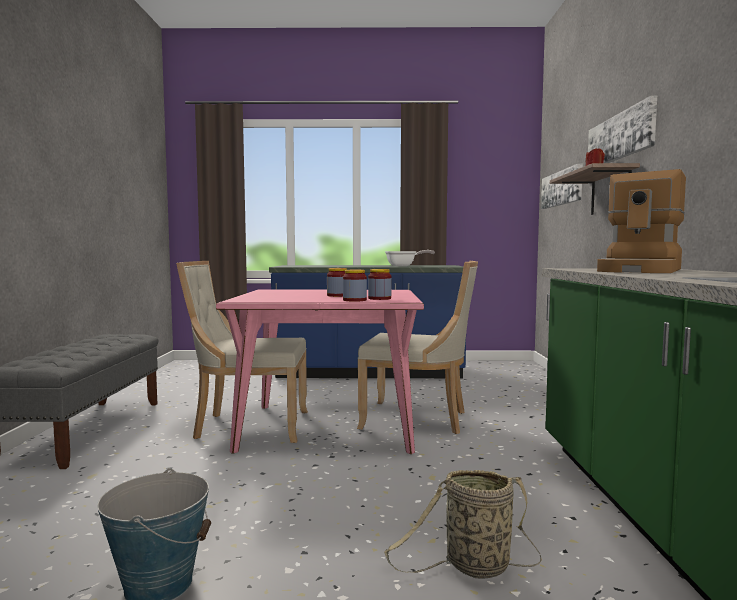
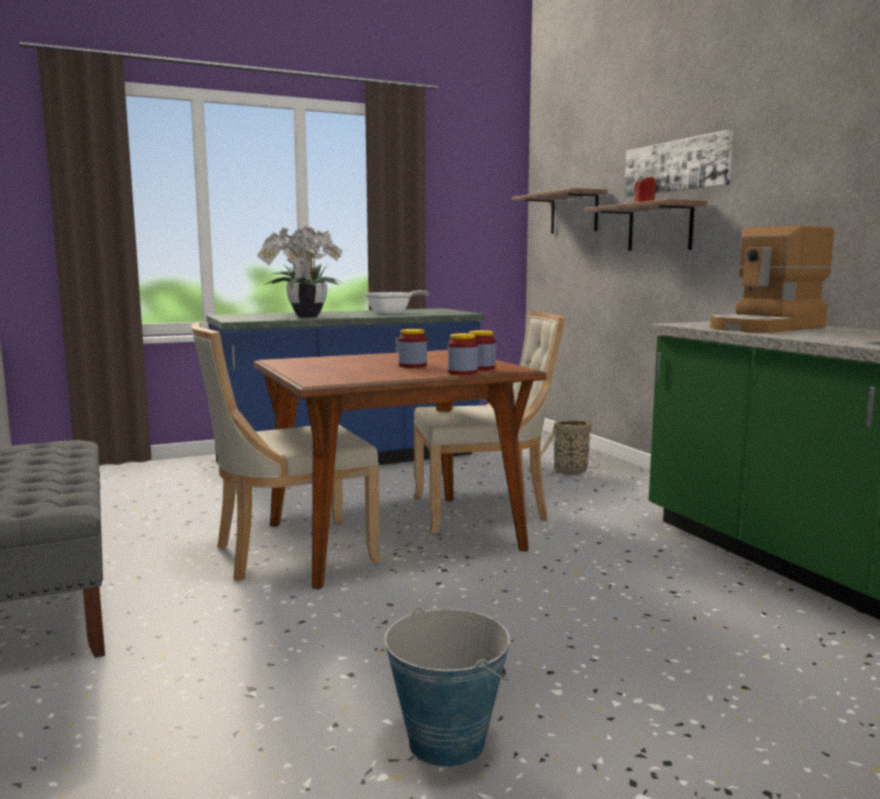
camera: 25 degrees left, 5 degrees up
(327, 427) = (393, 537): pink dining table -> brown dining table
(333, 266) = (304, 316): none -> potted plant
(473, 567) = (711, 645): basket -> basket (568, 473)
(562, 188) = (574, 213): picture -> shelf
(642, 270) = (768, 328): coffee machine -> coffee machine turned 45 degrees clockwise

